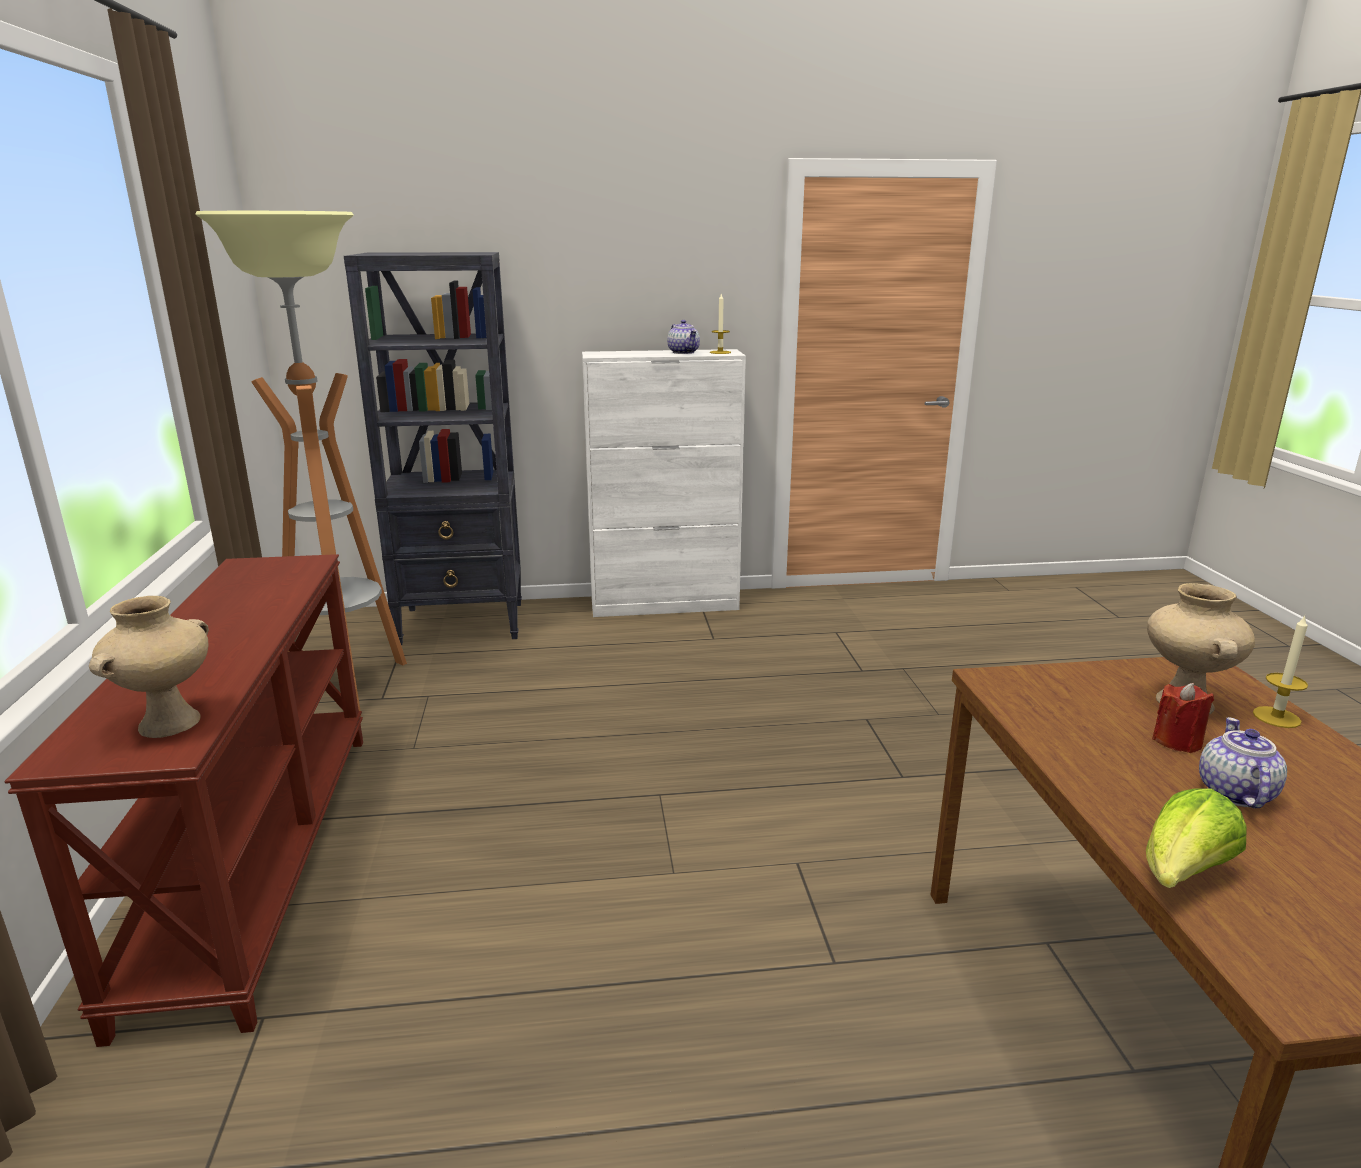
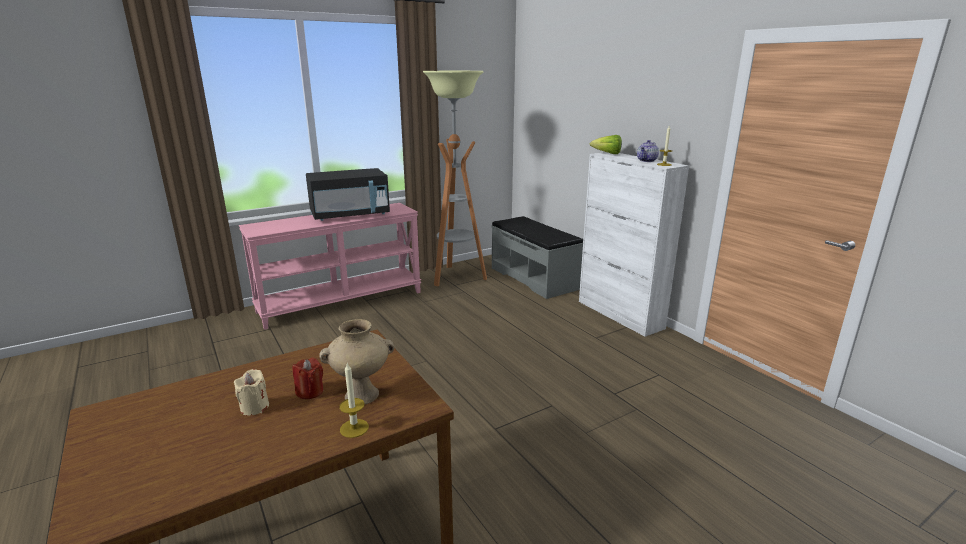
camera: 65 degrees right, 0 degrees up
(170, 722) = (272, 228): beige vase -> none
(235, 616) = (350, 215): none -> black microwave
(257, 859) = (341, 301): brown console table -> pink console table
(463, 623) = (534, 278): black bookcase -> grey bench
(1183, 874) = (181, 390): lettuce -> lettuce (607, 154)
(1234, 792) = (254, 407): teapot -> beige candle

